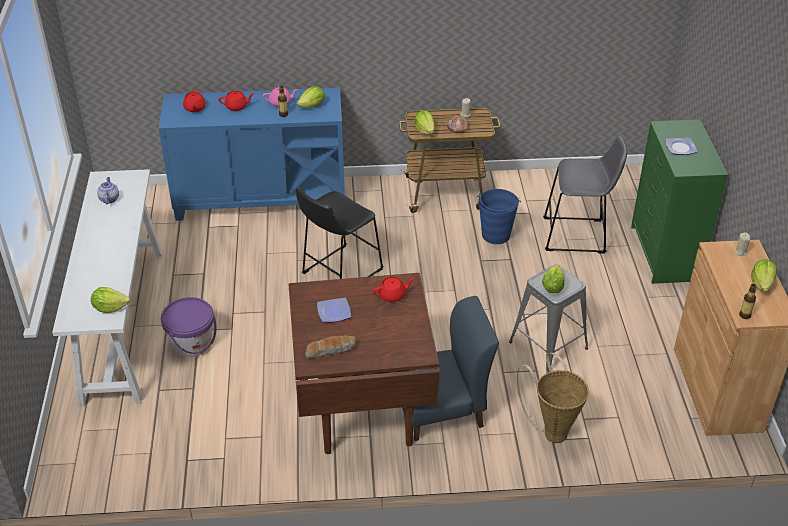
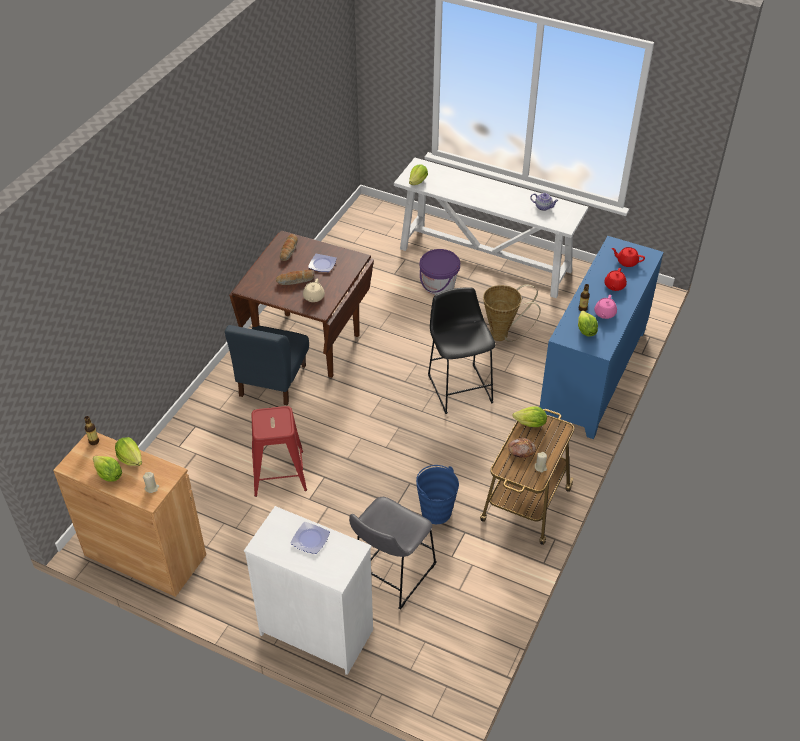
camera: 120 degrees right, 5 degrees up
(378, 321) = (295, 281): none -> bread
(393, 295) = (313, 297): red teapot -> beige teapot
(548, 345) = (279, 473): grey stool -> red stool
(552, 287) = (270, 417): lettuce -> lettuce (130, 458)
(552, 430) = (202, 430): basket -> basket (503, 335)
(664, 253) = (317, 631): green dresser -> white dresser

